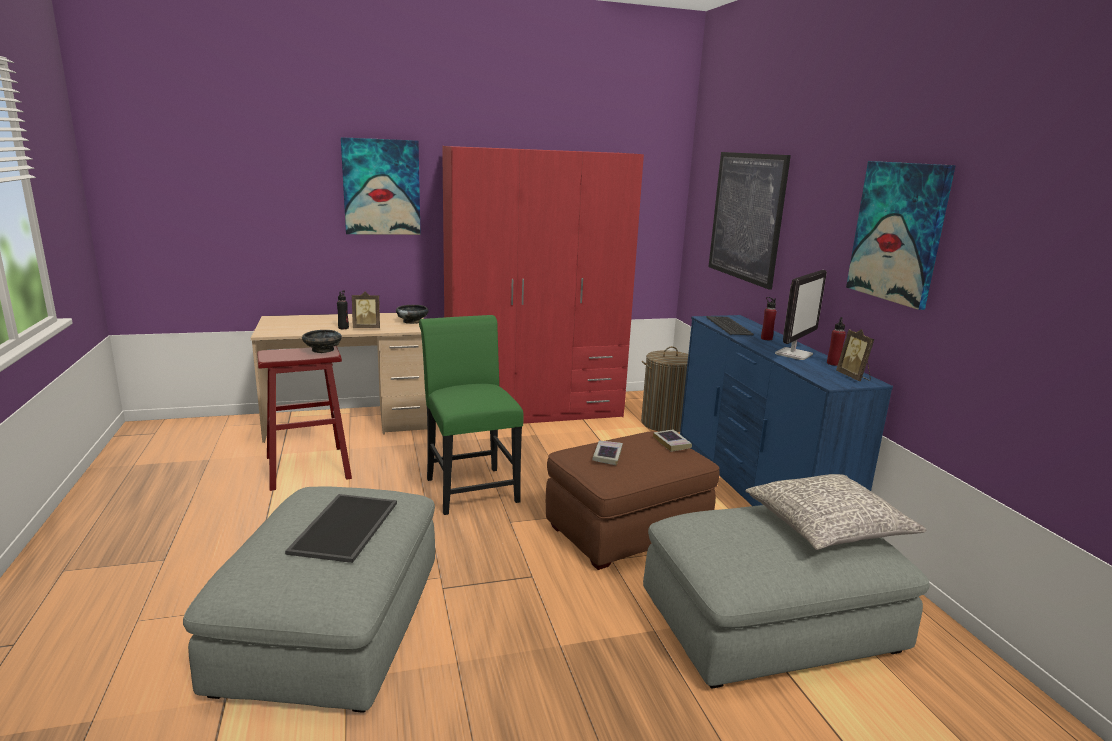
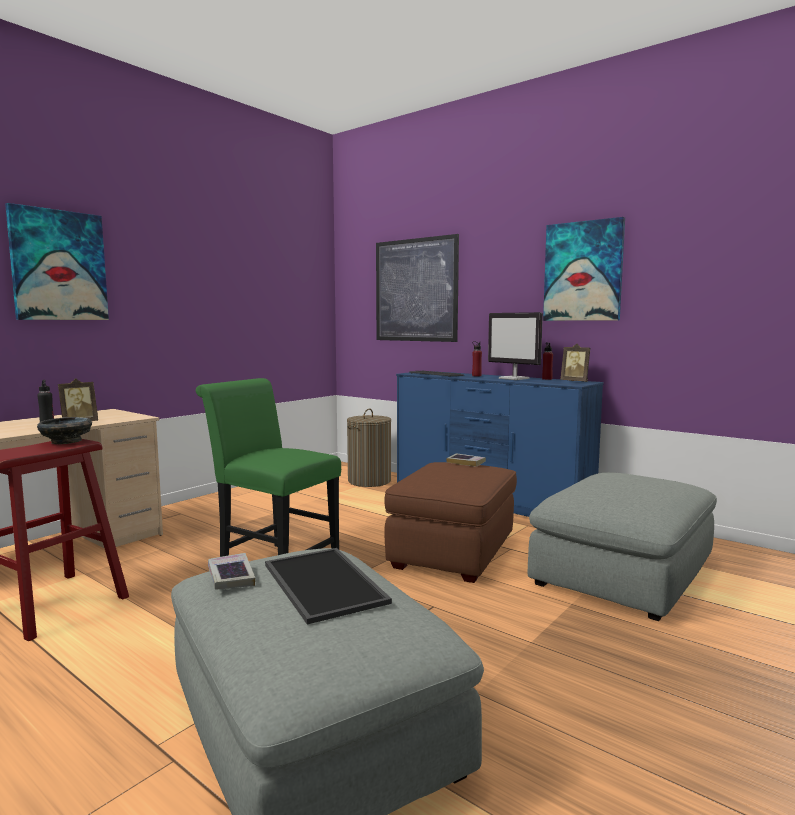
camera: 35 degrees left, 10 degrees down
(412, 321) = (122, 414): black bowl -> none
(534, 411) = (247, 497): red wardrobe -> none
(607, 455) = (439, 478): book -> book (231, 577)
(793, 354) = (514, 378): monitor -> monitor turned 135 degrees clockwise
(827, 528) = (640, 479): grey pillow -> none

